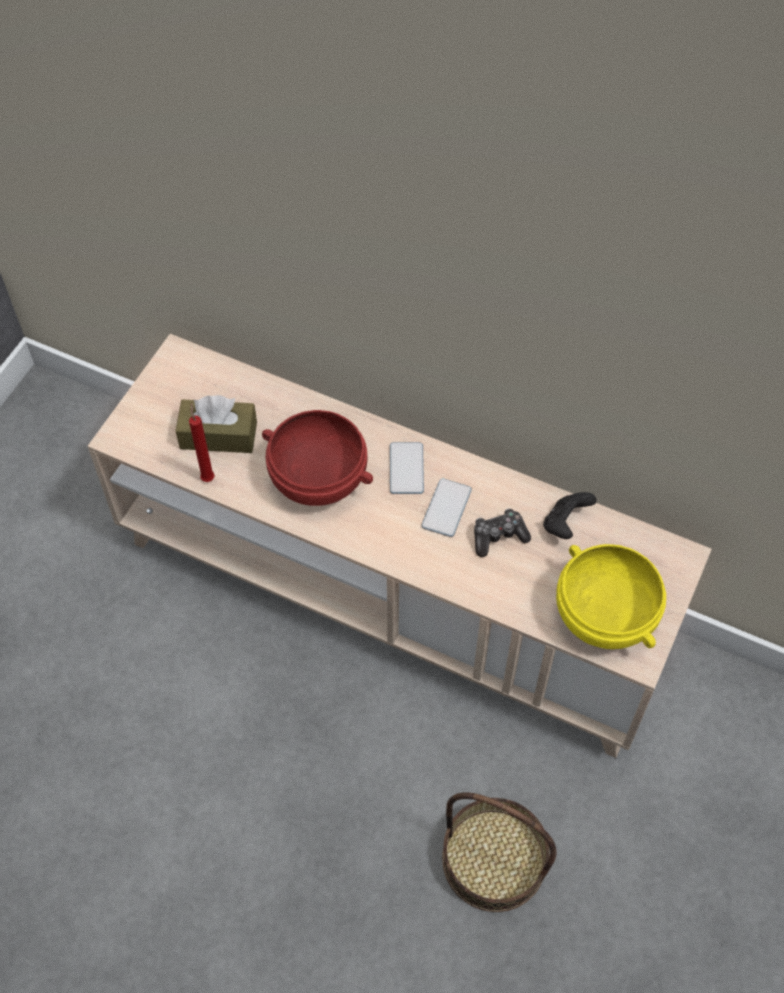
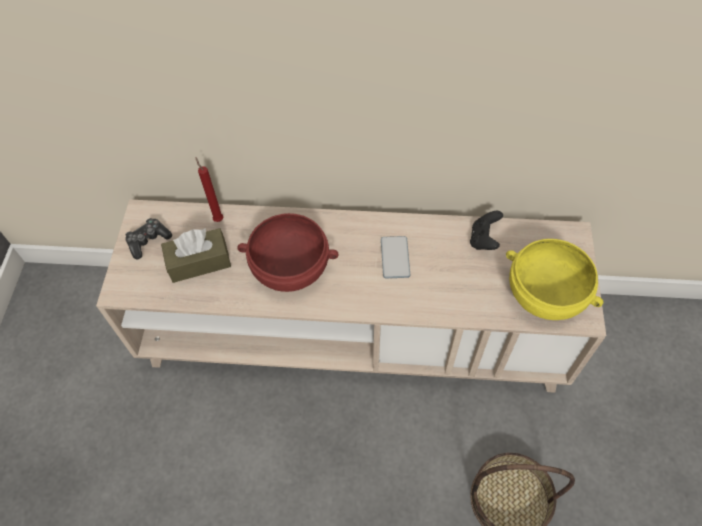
camera: 20 degrees left, 0 degrees up
(207, 477) = (204, 296): red candle -> red candle (218, 219)
(406, 469) = (352, 239): phone -> none
(498, 536) = (442, 265): game controller -> game controller (148, 241)

